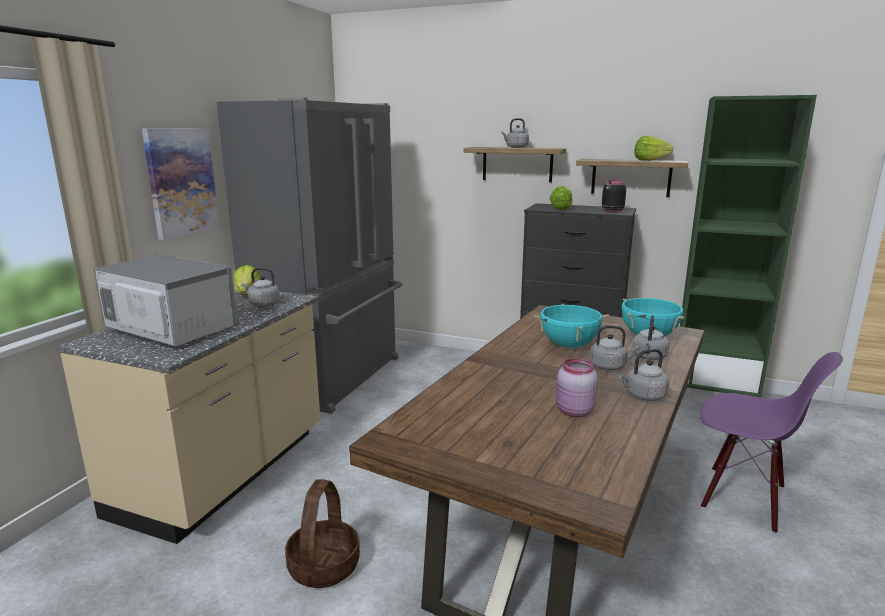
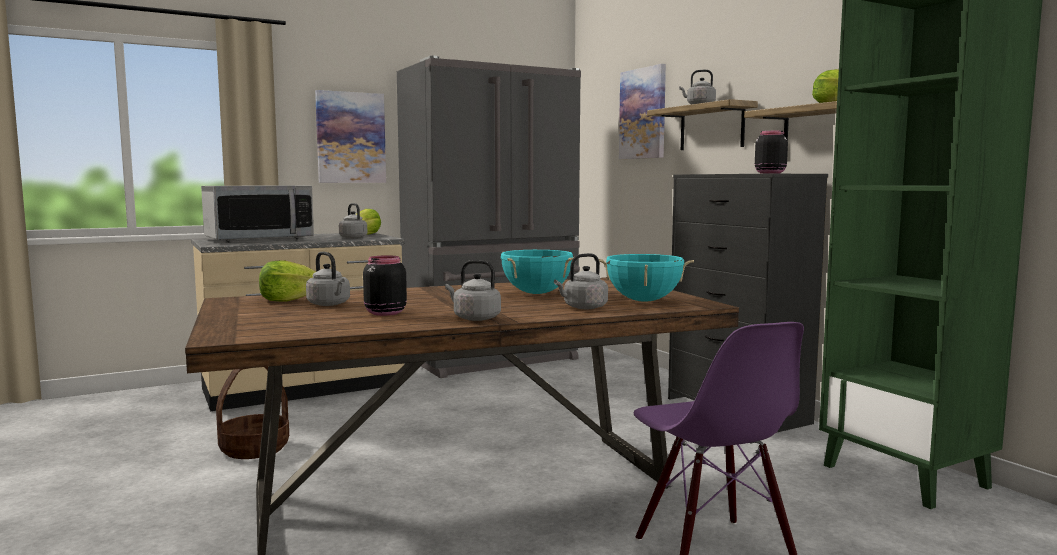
camera: 40 degrees right, 10 degrees down
(170, 330) = (259, 239): microwave -> microwave turned 75 degrees clockwise
(435, 144) = (643, 113): none -> picture
(561, 208) = (721, 173): lettuce -> lettuce (288, 300)
(573, 412) = (384, 313): pink jar -> black jar
(610, 366) = (520, 305): grey kettle -> grey kettle (330, 304)

